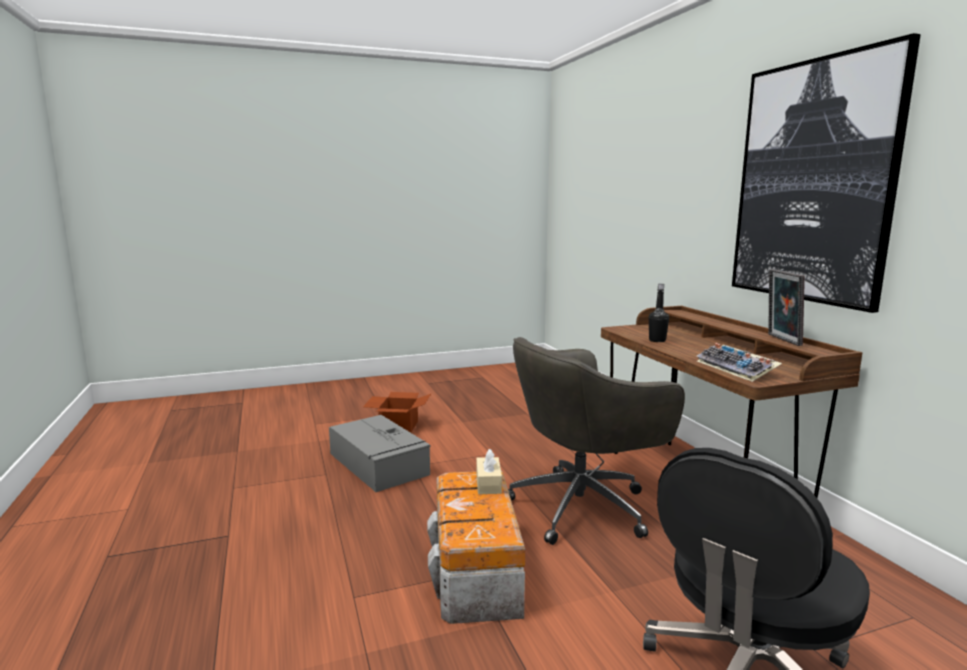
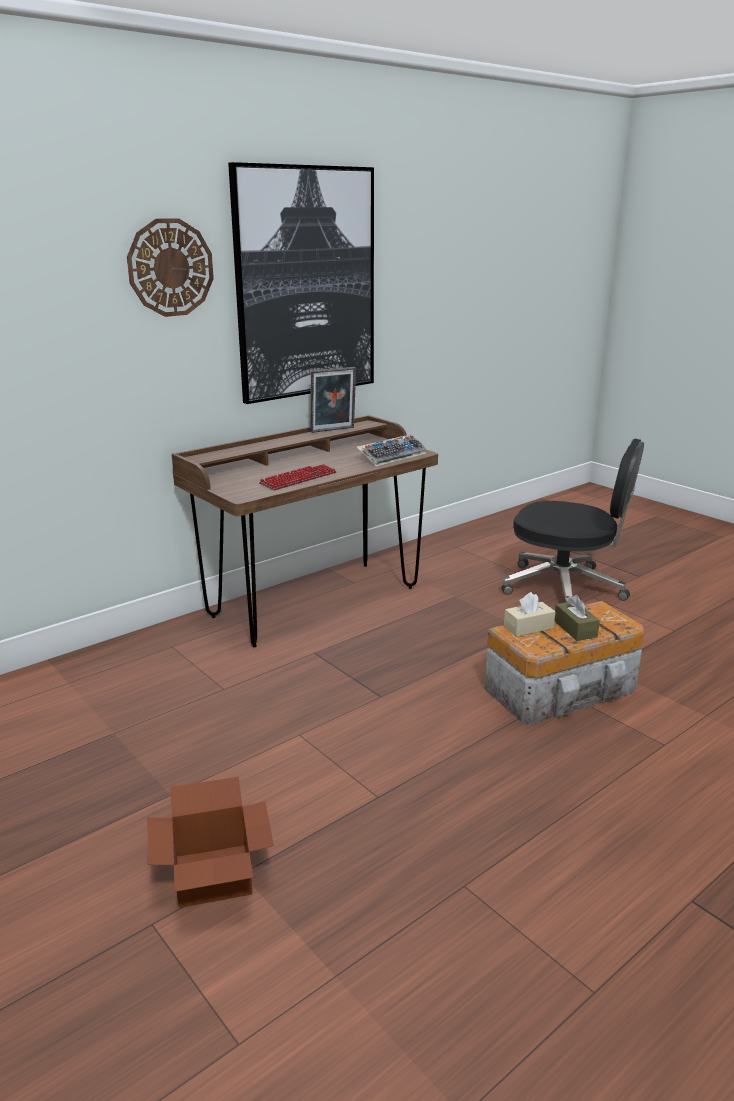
camera: 110 degrees left, 10 degrees up
(379, 464) = (394, 835): grey storage box -> none
(469, 504) = (575, 629): none -> brown tissue box
(583, 506) = (402, 653): grey office chair -> none
(657, 340) = (298, 479): black bottle -> keyboard
(707, 166) = (170, 268): none -> wall clock

